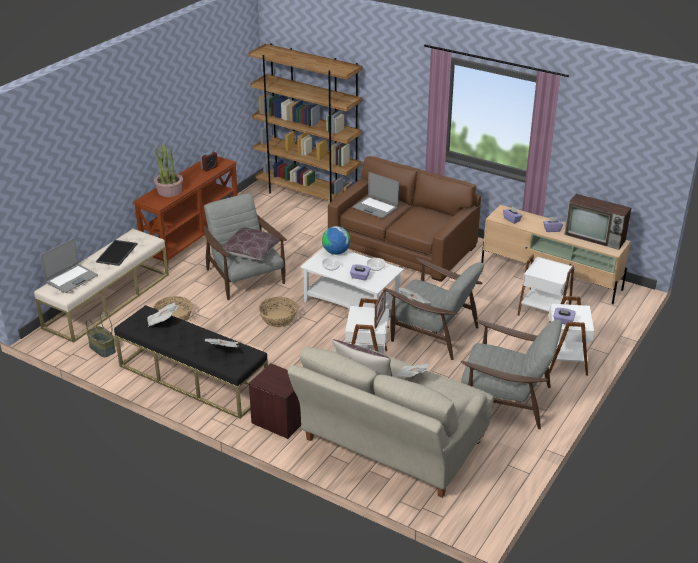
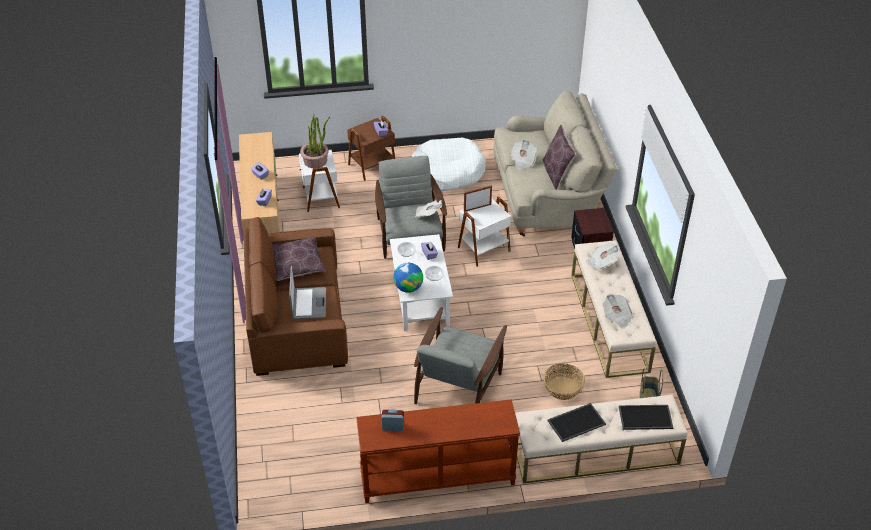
camera: 130 degrees left, 10 degrees up
(71, 279) = (645, 418): laptop -> tray
(169, 191) = (472, 420): potted plant -> potted plant (315, 161)
(192, 378) = (609, 322): black bench -> beige bench
(251, 251) = (460, 347): brown pillow -> brown pillow (297, 265)
(278, 319) = (489, 326): basket -> none
(308, 196) = (260, 446): brown bookcase -> none
(505, 399) = (446, 172): grey armchair -> white dog bed
(565, 360) = (372, 166): white side table -> brown side table
(596, 237) = (251, 150): television -> none

